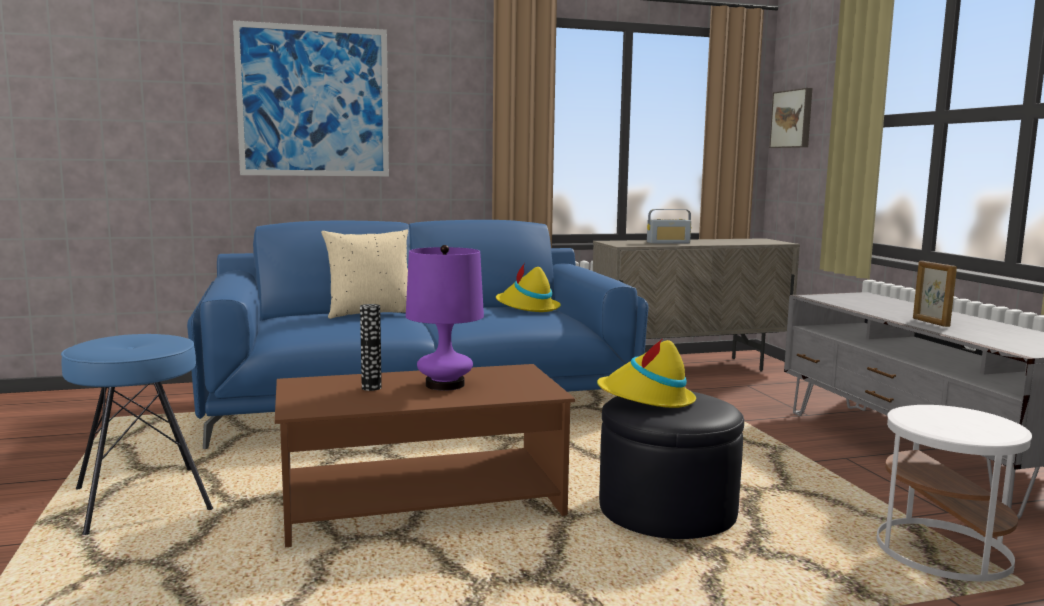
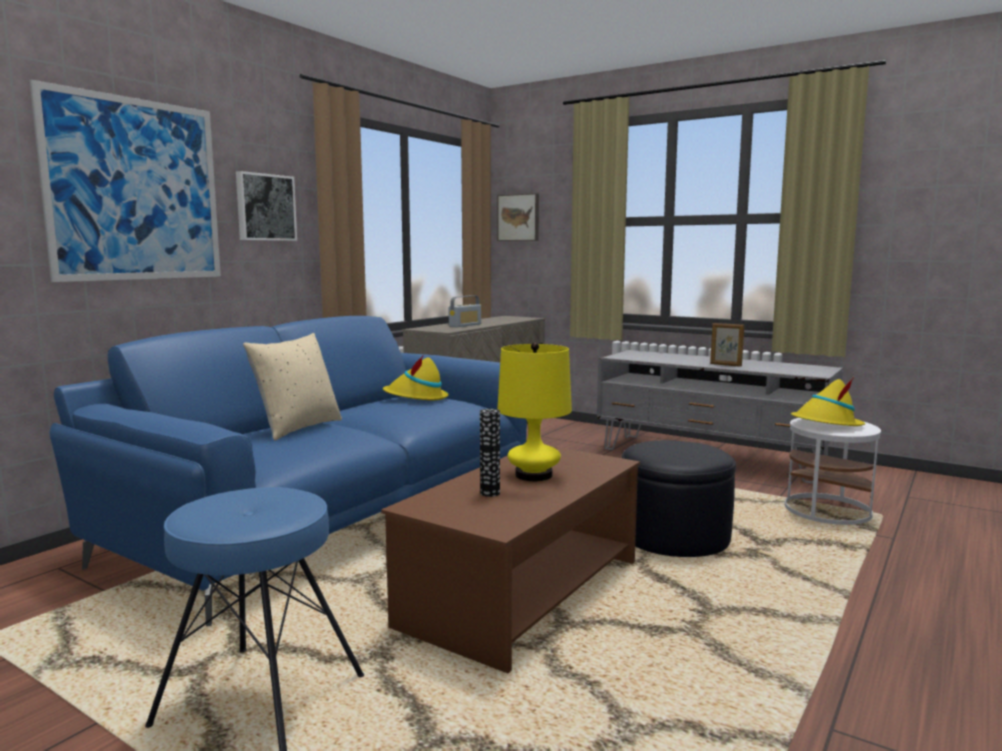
camera: 40 degrees left, 0 degrees up
(442, 114) = (265, 207): none -> picture
(445, 385) = (534, 475): purple table lamp -> yellow table lamp
(646, 399) = (661, 451): yellow hat -> yellow hat (826, 424)

